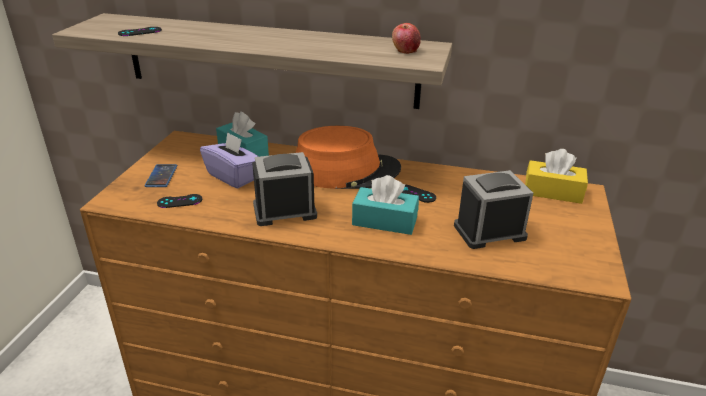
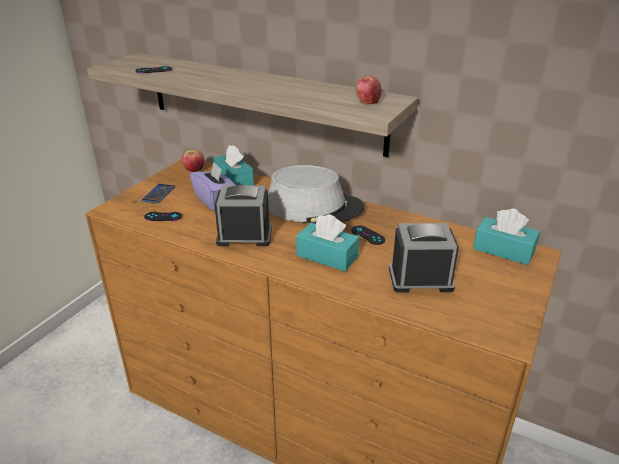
camera: 15 degrees right, 0 degrees up
(191, 145) = (194, 170): none -> apple
(346, 171) = (314, 207): orange hat -> grey hat
(553, 192) = (503, 250): yellow tissue box -> turquoise tissue box

